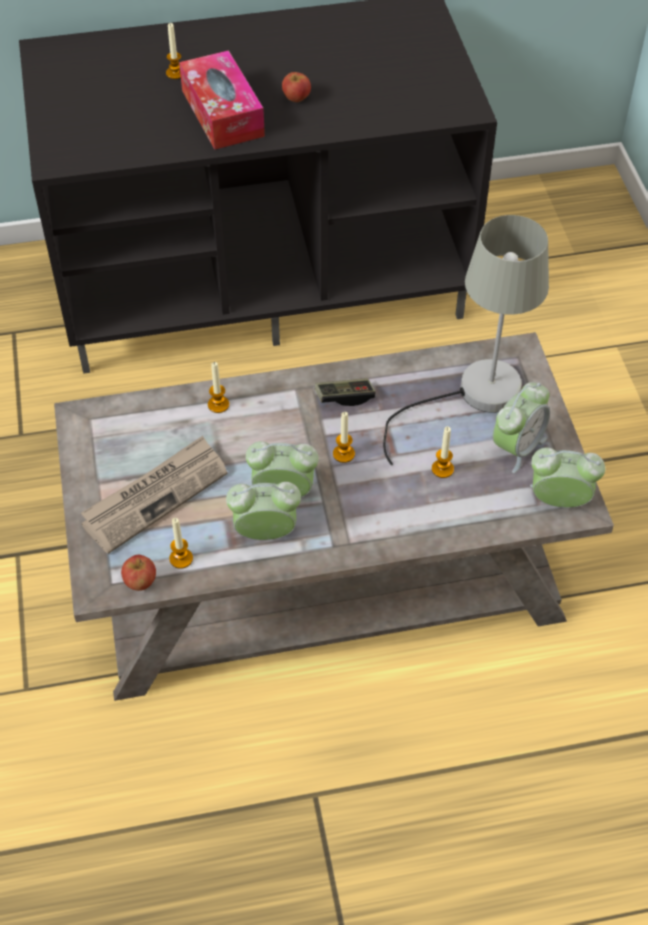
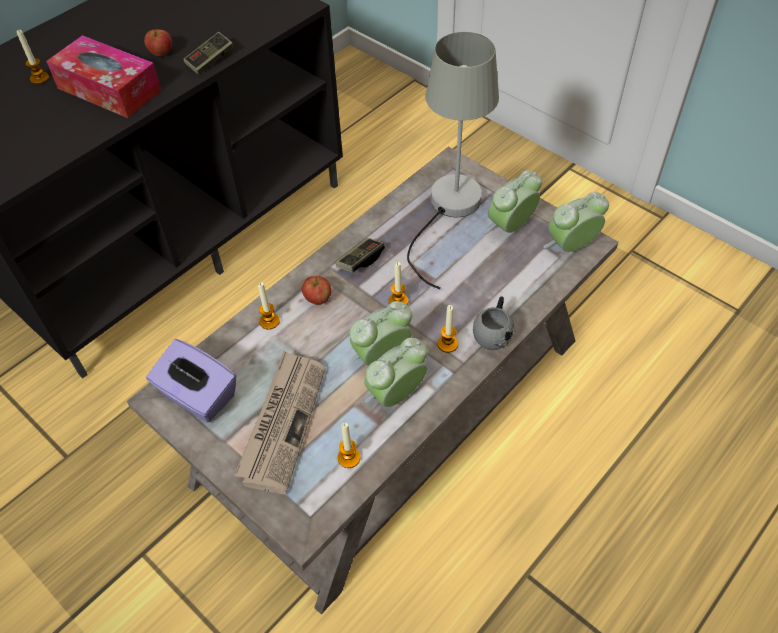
camera: 35 degrees left, 0 degrees up
(109, 433) = (197, 396): none -> purple tissue box
(140, 582) = (333, 499): apple -> apple (317, 299)
(332, 127) = (210, 60): none -> game controller
(402, 534) = (493, 332): none -> grey mug
(442, 469) = (476, 270): candle -> candle (447, 344)
(517, 447) = (510, 227): alarm clock -> alarm clock turned 135 degrees counterclockwise

